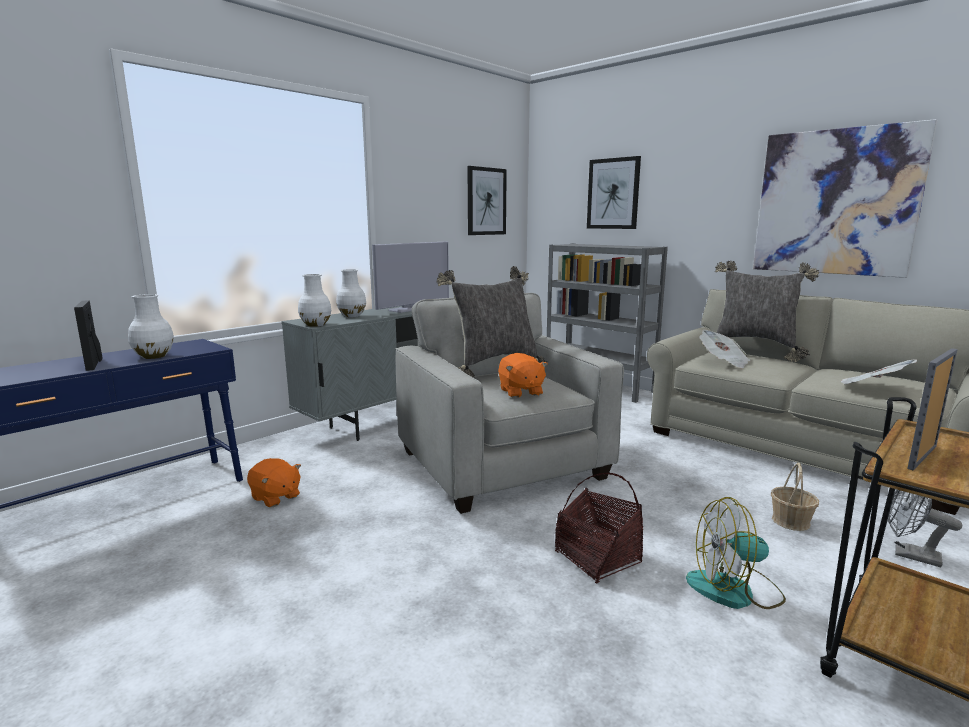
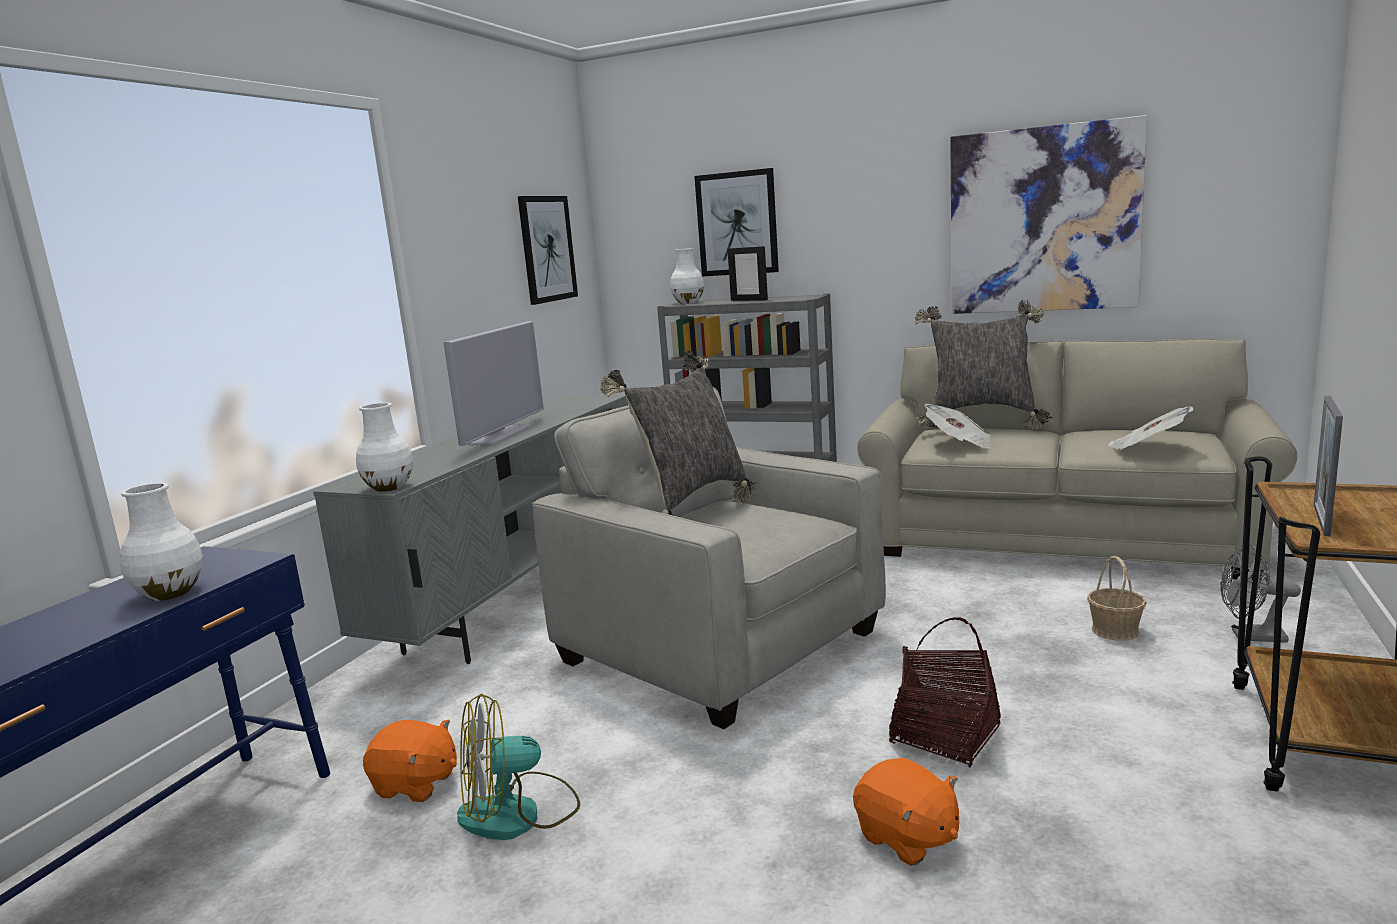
camera: 20 degrees left, 0 degrees up
(94, 364) = (75, 630): picture frame -> picture frame (749, 300)
(352, 315) = (423, 462): white vase -> white vase (688, 302)
(520, 392) = (760, 534): orange plush toy -> orange plush toy (907, 838)
(735, 590) = (1120, 728): fan -> fan (518, 813)

